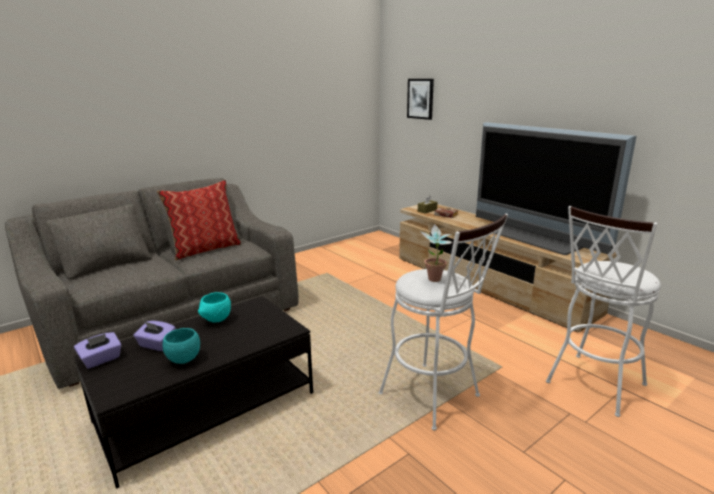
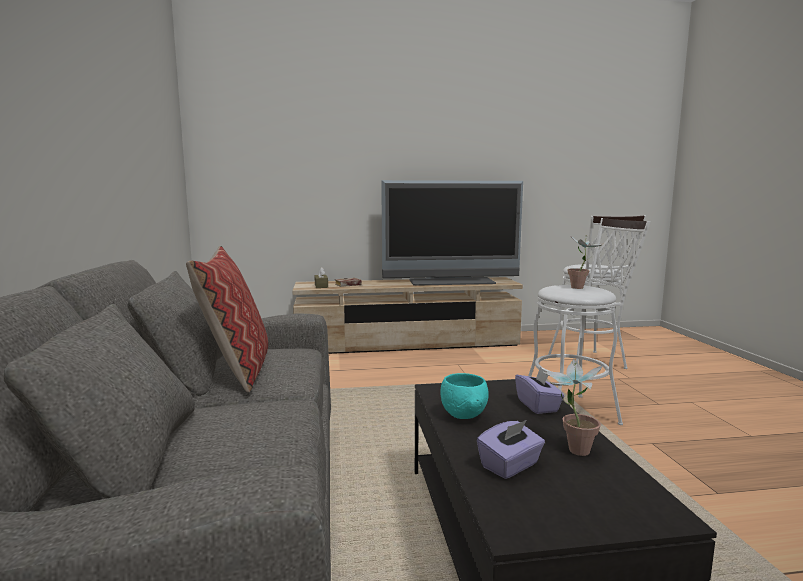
camera: 60 degrees left, 10 degrees down
(101, 360) = (532, 521): purple tissue box -> purple tissue box (538, 405)
(184, 359) = (571, 450): turquoise bowl -> potted plant
(420, 98) = (264, 162): picture -> none

